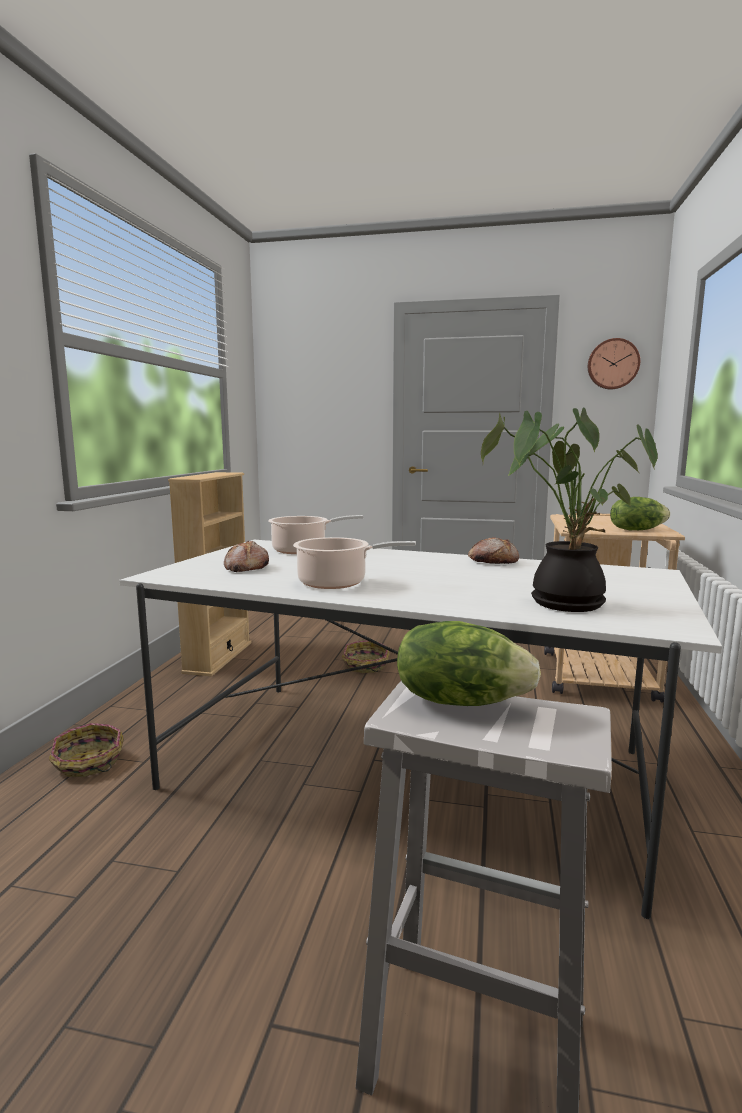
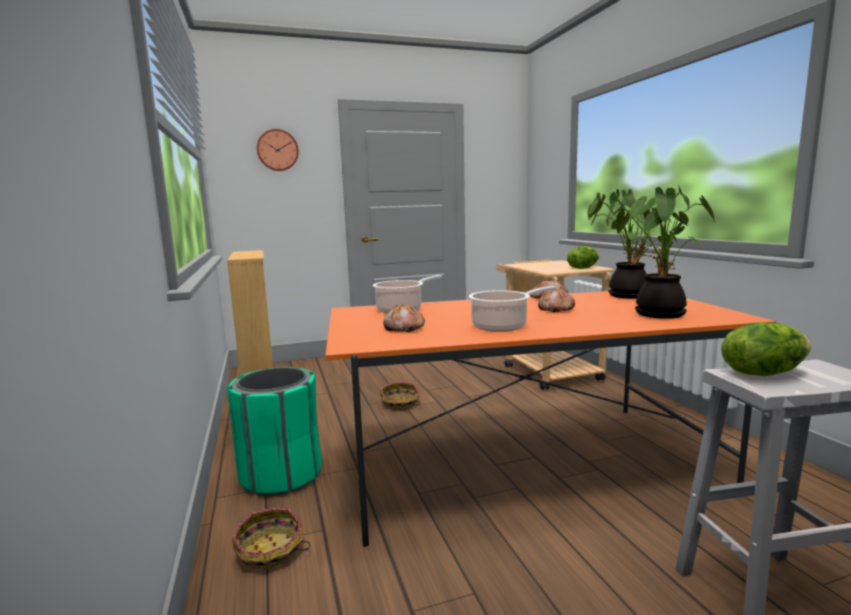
camera: 30 degrees left, 0 degrees up
(176, 703) = (281, 475): none -> green trash can
(406, 769) = (525, 463): white dining table -> orange dining table
(455, 575) = (555, 309): none -> bread
(613, 364) = (500, 156): wall clock -> wall clock (277, 150)
(613, 573) = (628, 295): none -> potted plant

